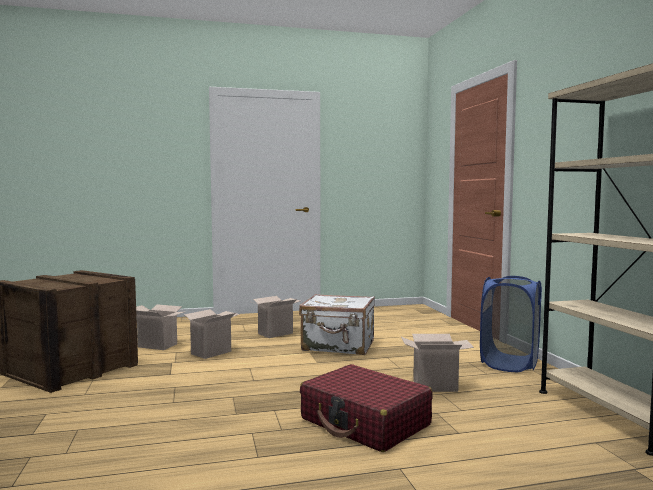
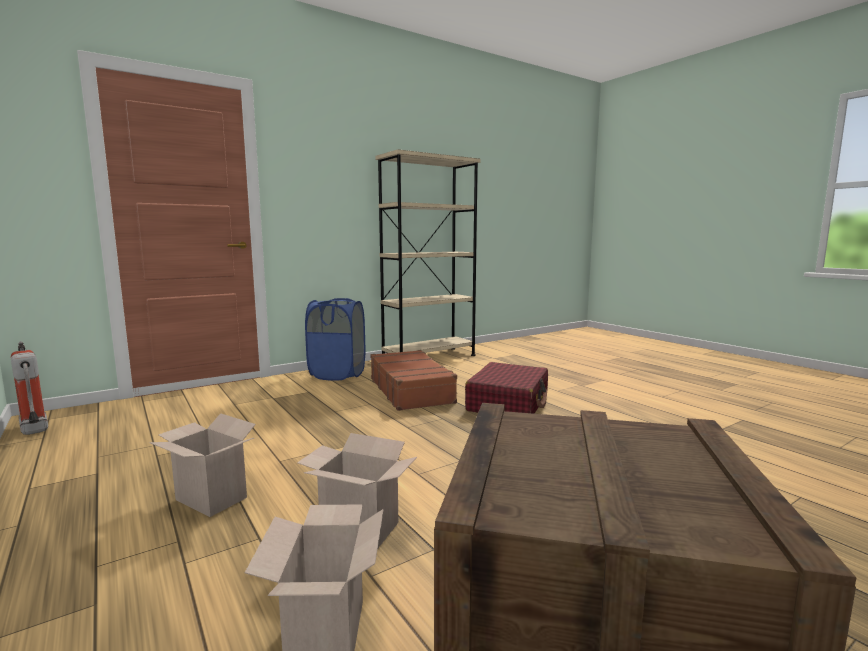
camera: 110 degrees left, 5 degrees up
(338, 346) = (294, 438): white suitcase -> none
(393, 308) = (35, 431): none -> fire extinguisher
(436, 386) = (411, 390): cardboard box -> brown suitcase

